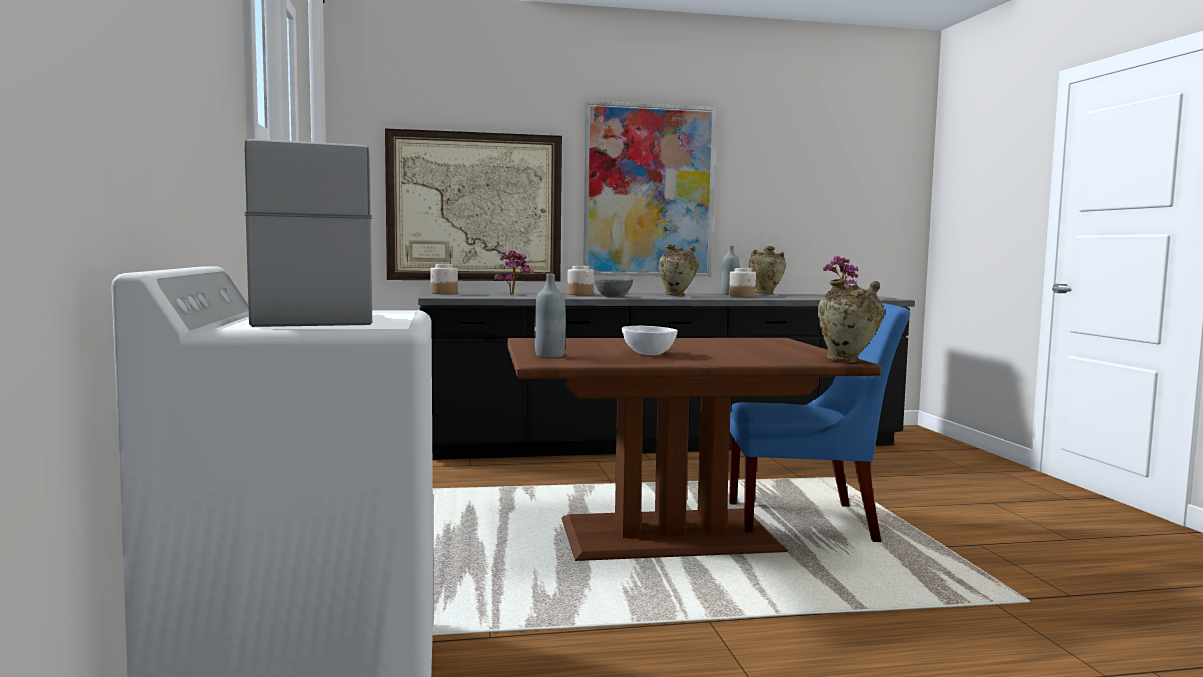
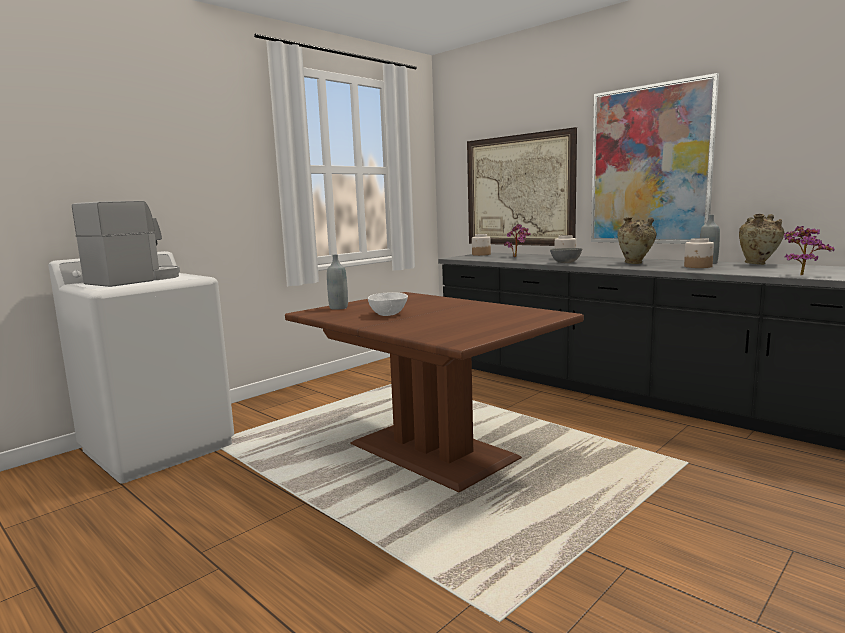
camera: 55 degrees right, 5 degrees up
(808, 522) = (542, 483): blue chair -> none
(847, 361) = (457, 342): beige vase -> none

